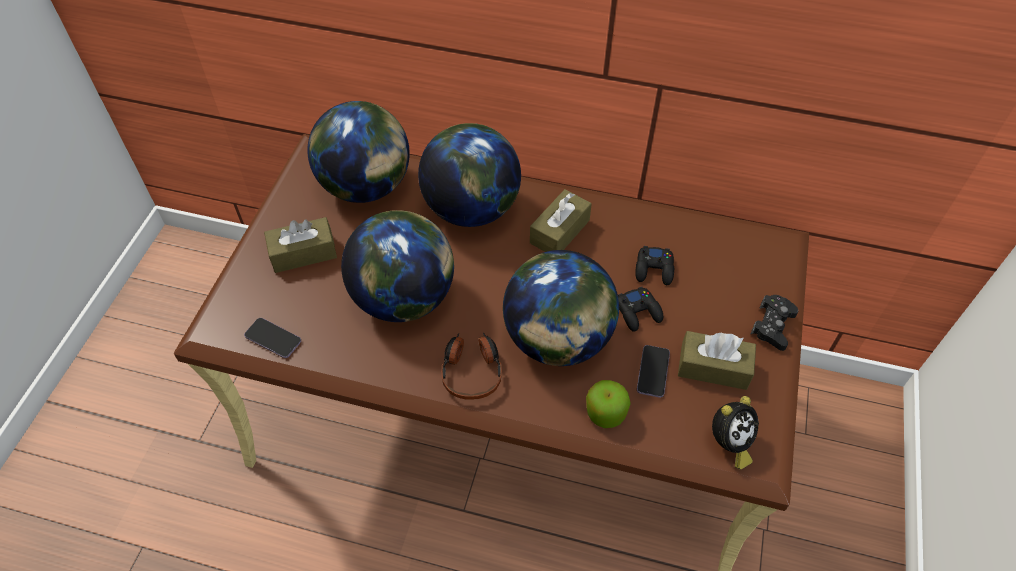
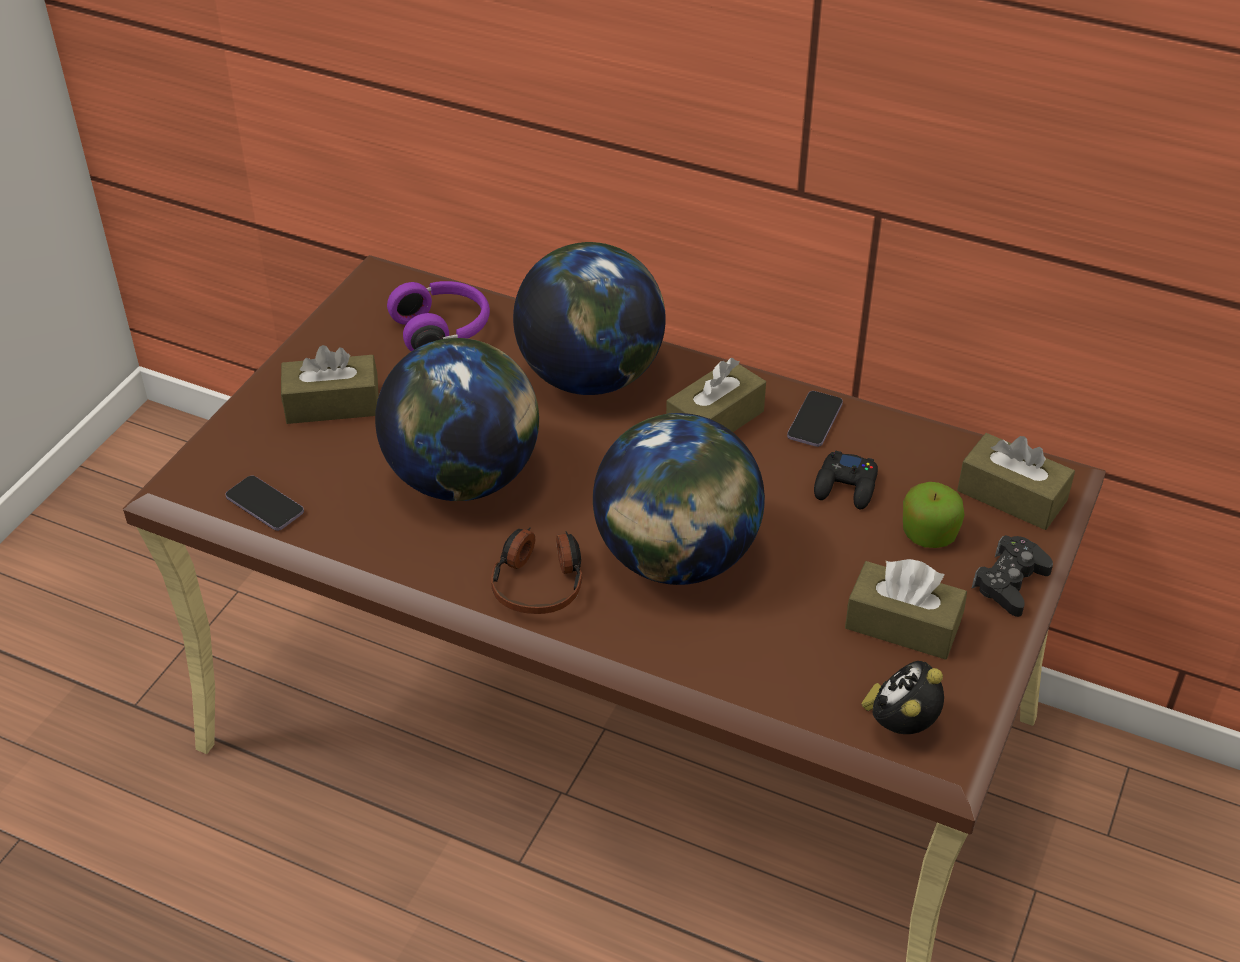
camera: 10 degrees right, 10 degrees down
(366, 186) = (443, 330): globe -> purple headphones
(605, 412) = (723, 660): apple -> apple (928, 533)
(638, 312) = (807, 539): black game controller -> none
(653, 372) = (808, 618): phone -> phone (815, 421)
(729, 443) = (900, 724): alarm clock -> alarm clock turned 150 degrees clockwise
(759, 261) = (1012, 496): none -> brown tissue box

